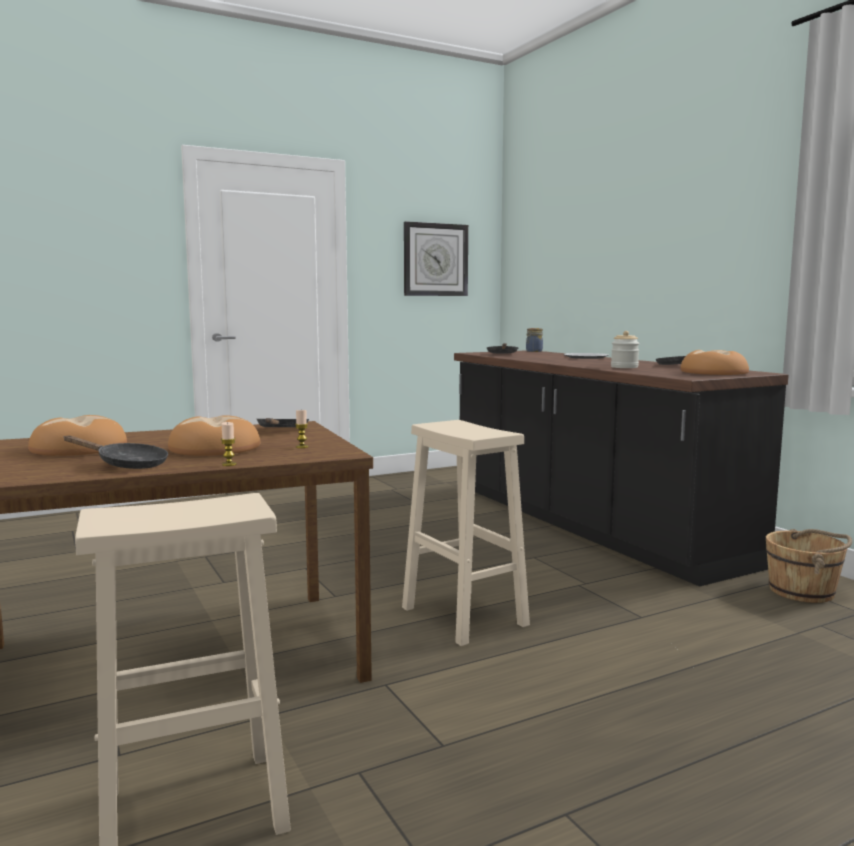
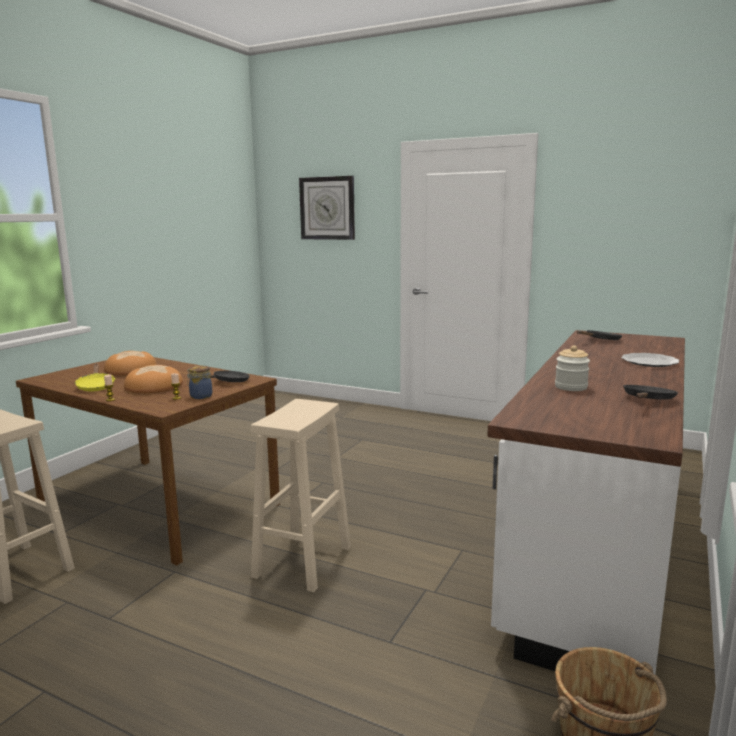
camera: 55 degrees right, 5 degrees up
(127, 464) = (96, 386): black frying pan -> yellow frying pan
(435, 260) = (635, 225): wall clock -> wall clock (327, 208)
(533, 351) = (666, 340): jar -> jar (200, 396)
(586, 524) = (594, 547): black counter -> white counter
(714, 373) = (596, 422): bread -> none

